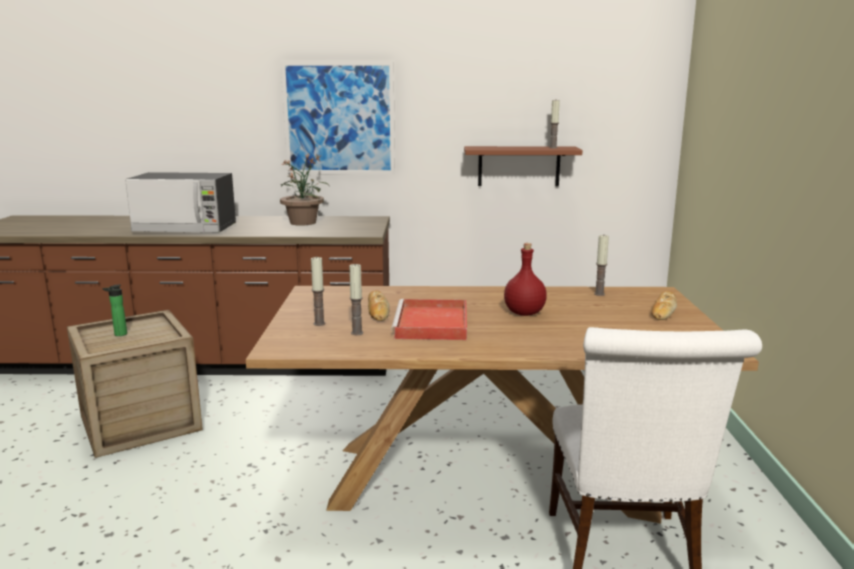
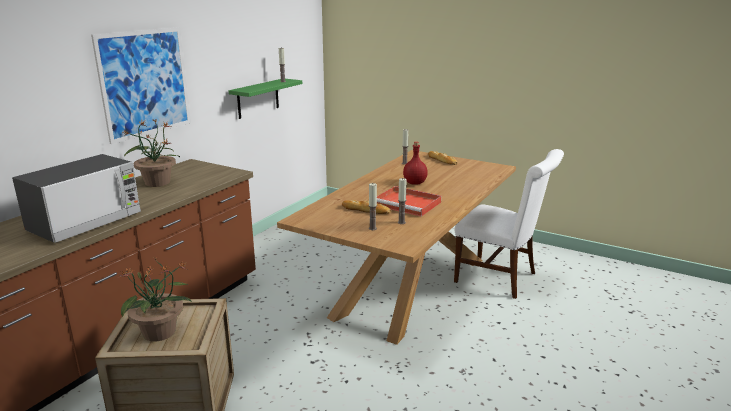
camera: 60 degrees left, 5 degrees up
(118, 334) = (160, 332): bottle -> potted plant
(519, 166) = (258, 98): brown shelf -> green shelf

